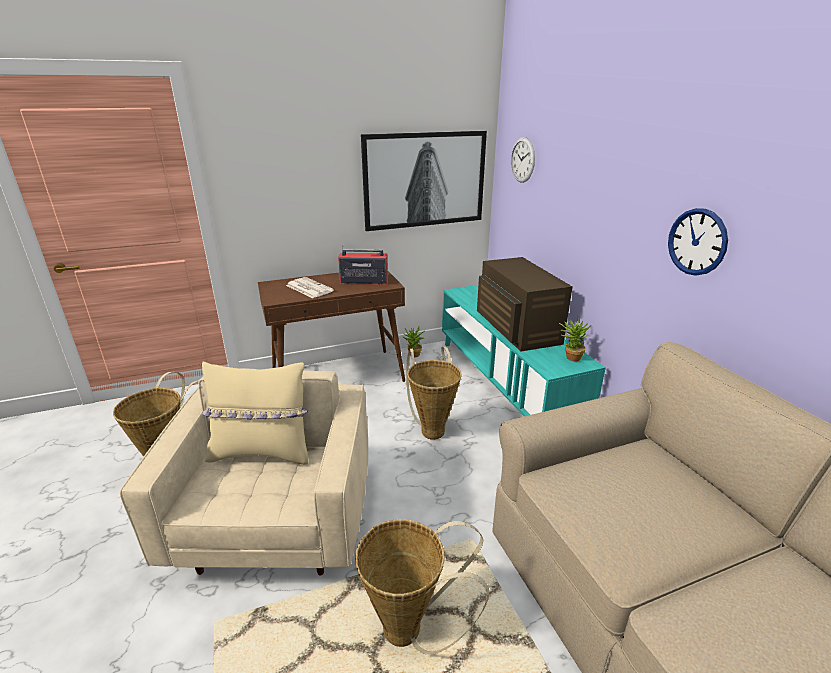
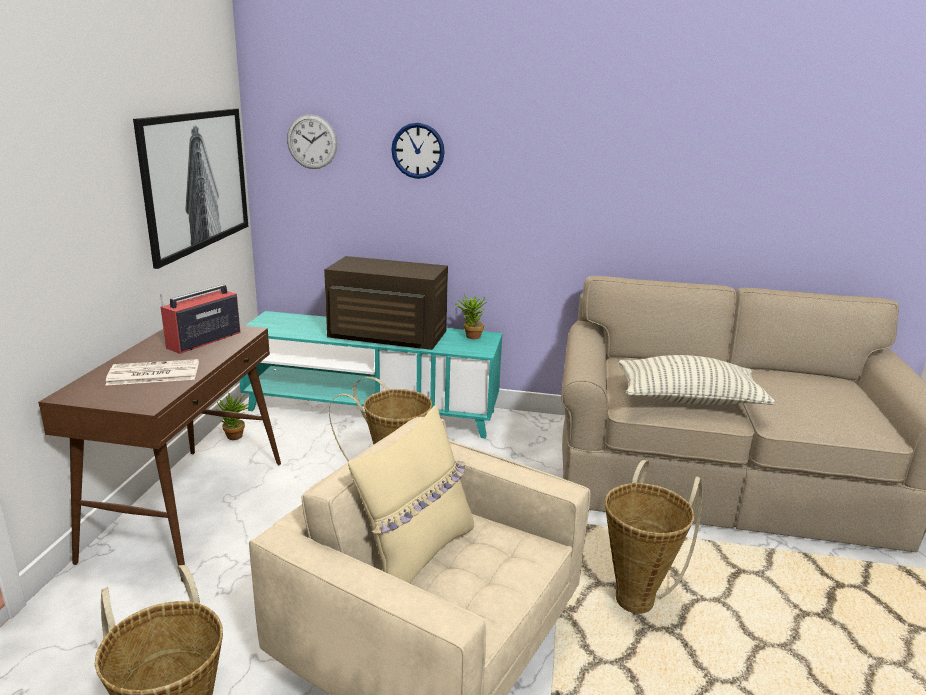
camera: 60 degrees left, 5 degrees down
(611, 518) = (688, 400): none -> pillow
(697, 242) = (577, 191): wall clock -> wall clock (418, 150)

